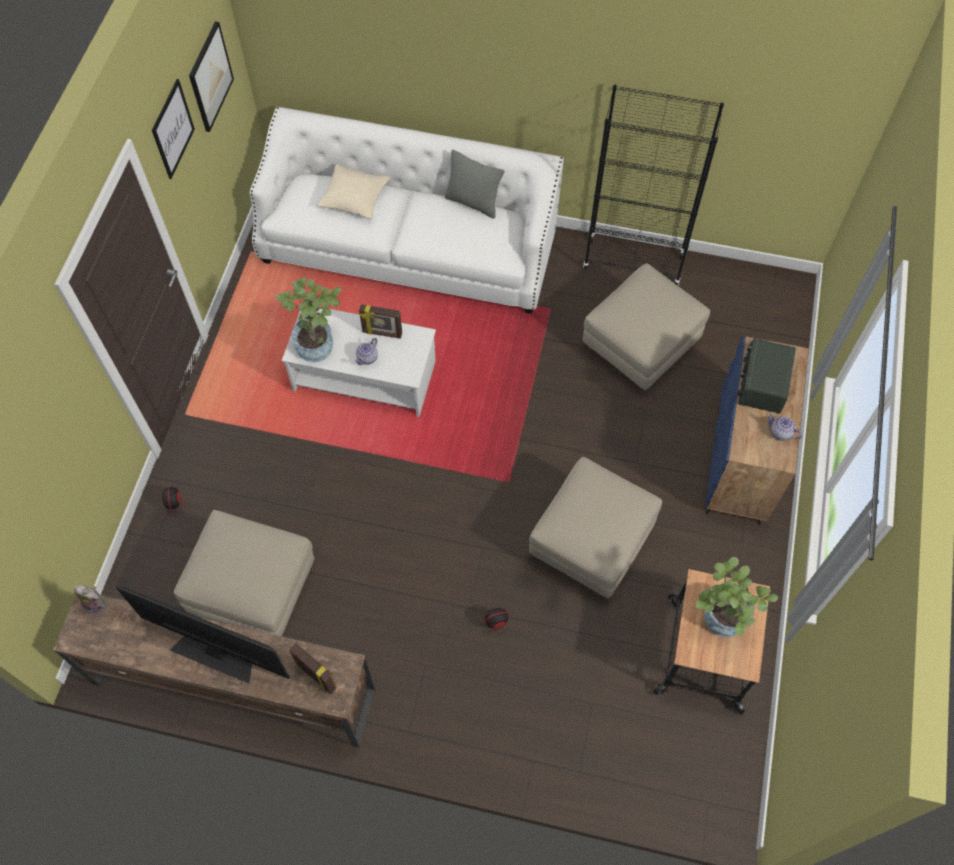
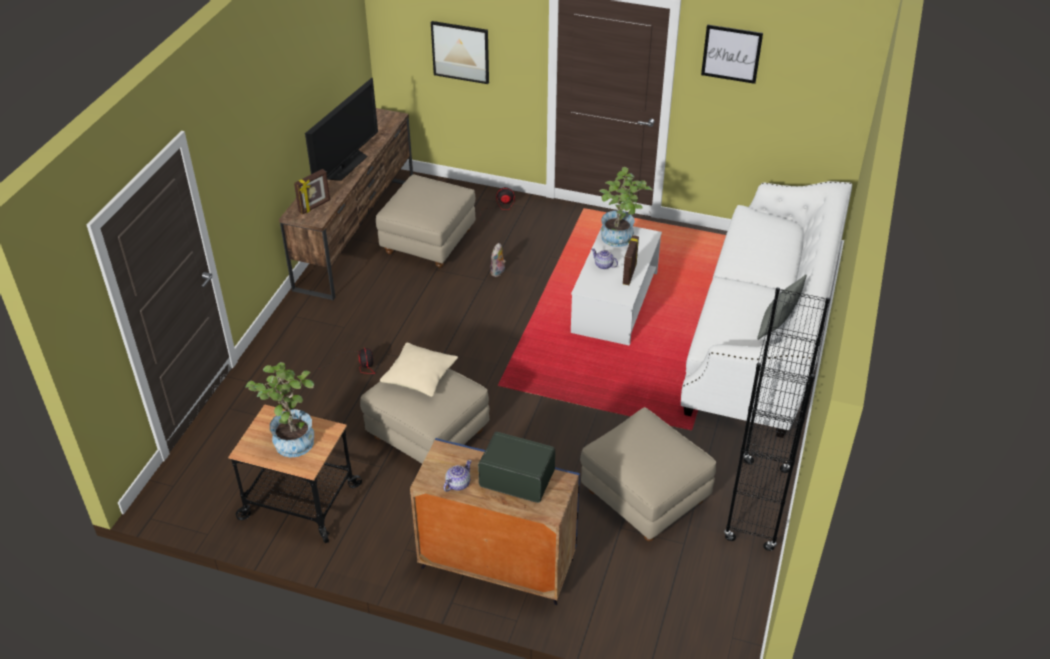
camera: 95 degrees right, 20 degrees down
(97, 604) = (395, 120): plush toy -> plush toy (498, 272)
(210, 77) = (807, 82): picture -> picture (460, 52)
(354, 198) = (772, 251): beige pillow -> beige pillow (419, 377)

